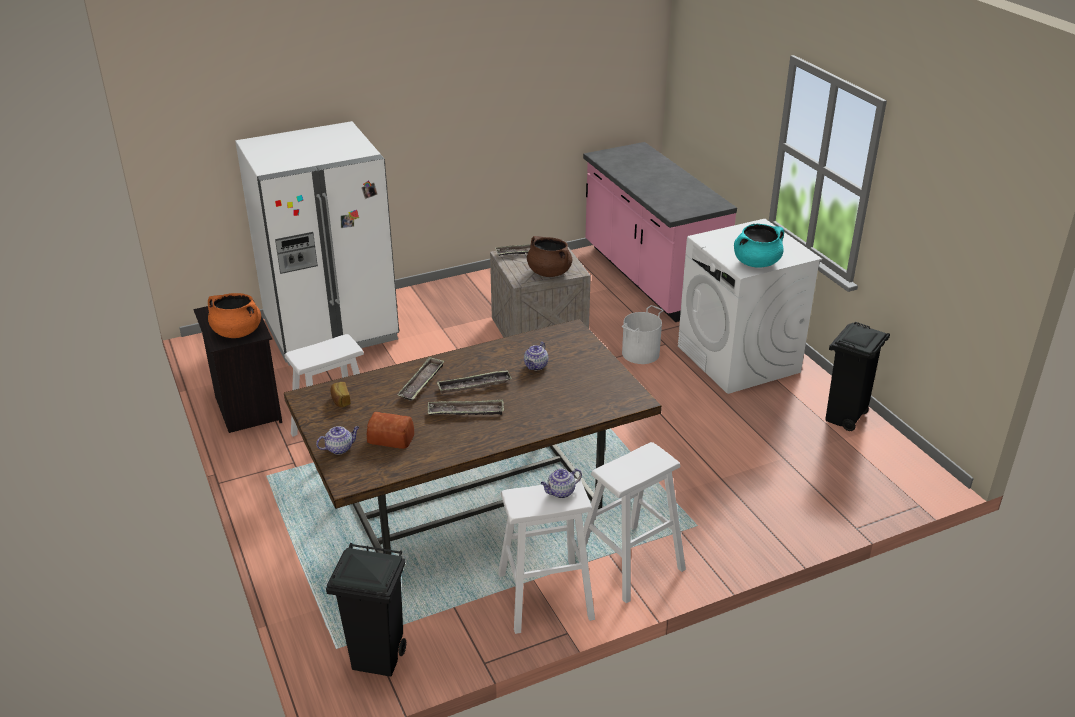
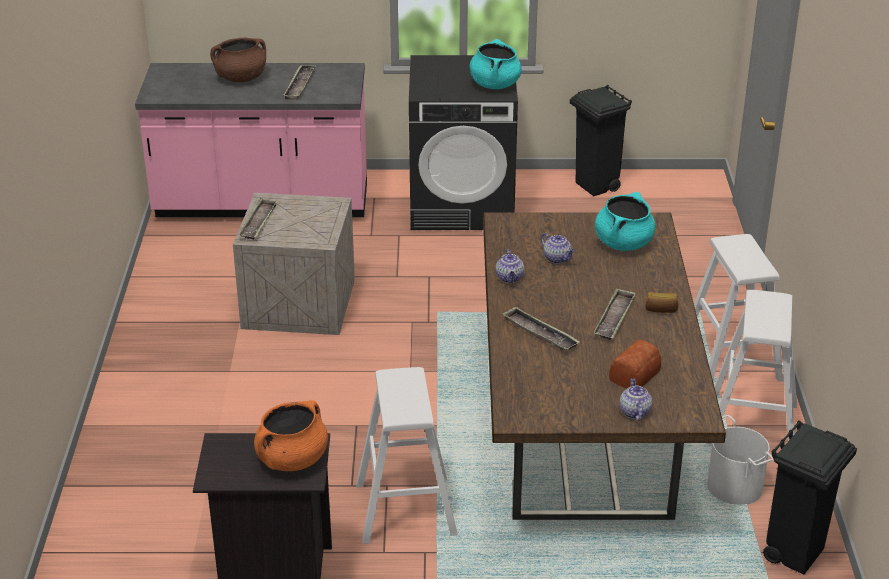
camera: 65 degrees left, 0 degrees up
(331, 330) = (148, 462): white fridge -> none
(340, 400) = (539, 394): bread -> bread (661, 310)
(474, 385) = (568, 302): tray -> tray (300, 85)
(549, 272) = (321, 219): brown cooking pot -> brown cooking pot (241, 78)
(560, 492) = (764, 304): teapot -> teapot (510, 278)
(586, 392) = (623, 243): none -> turquoise cooking pot
(640, 353) = (403, 255): white bucket -> white bucket (734, 487)
(738, 359) = (462, 205): white washing machine -> black washing machine

